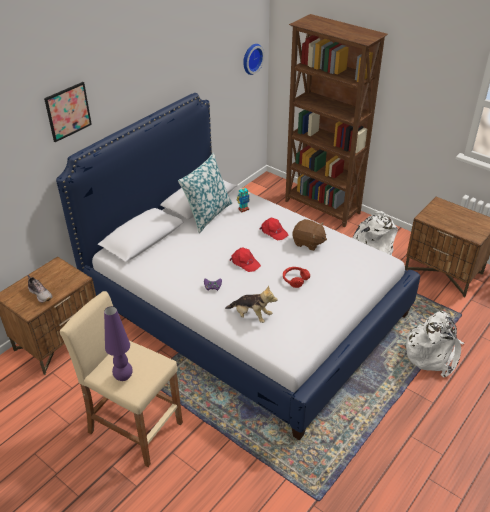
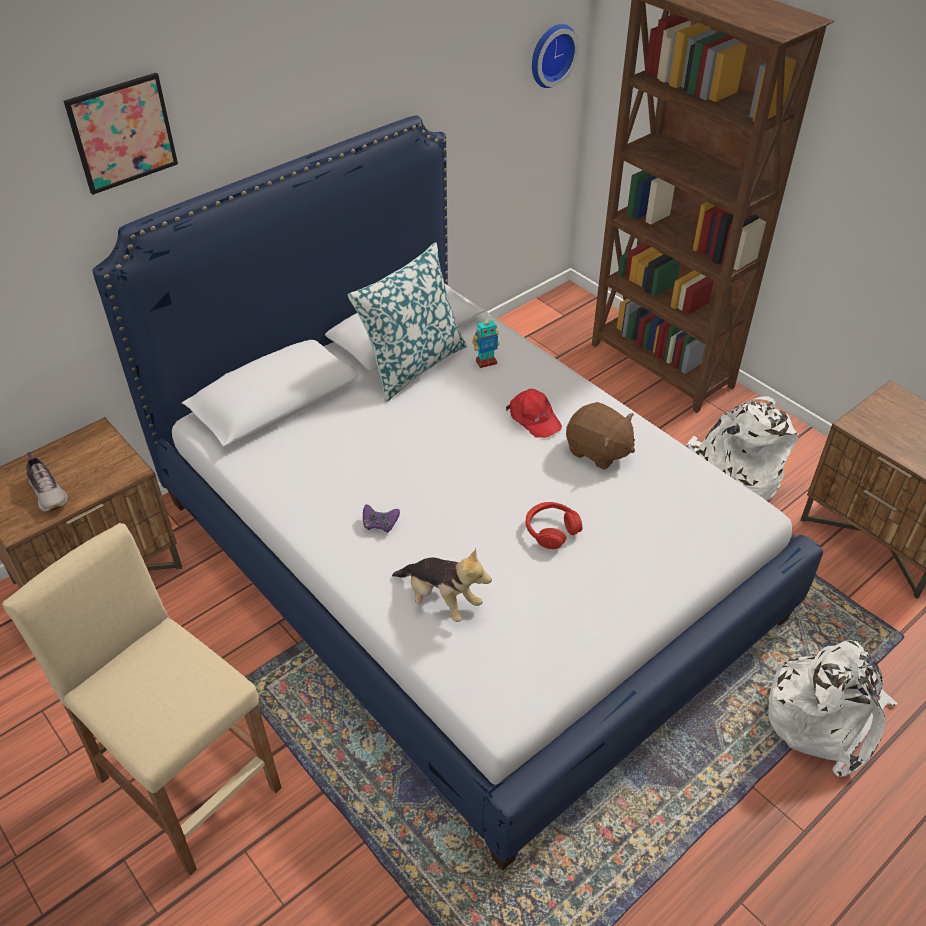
camera: 10 degrees right, 5 degrees up
(123, 377) = (137, 708): purple table lamp -> none
(245, 262) = (458, 478): red cap -> none

